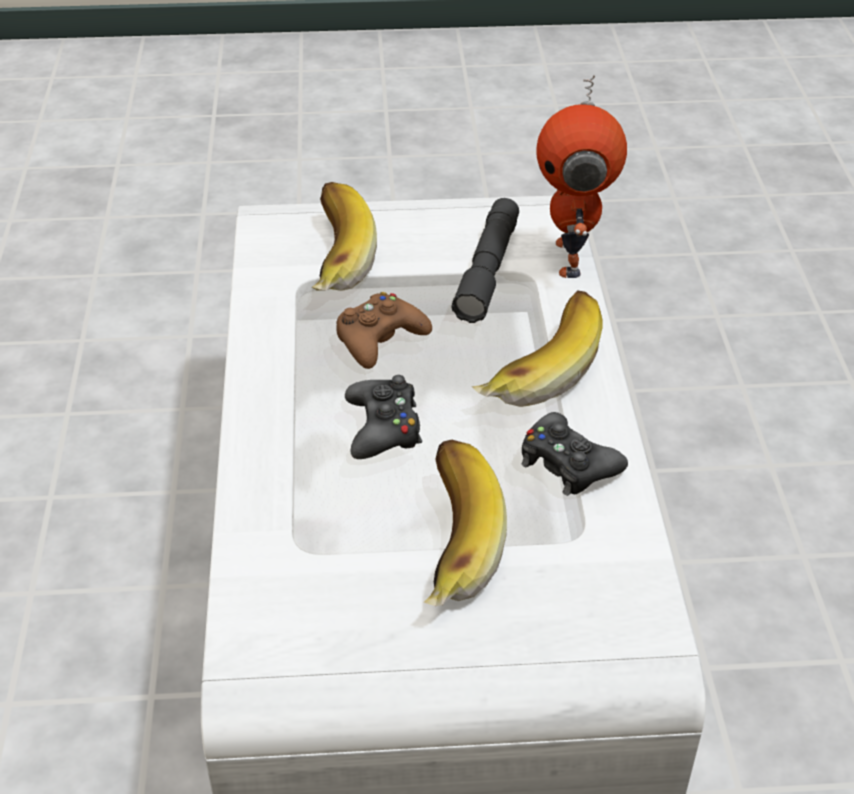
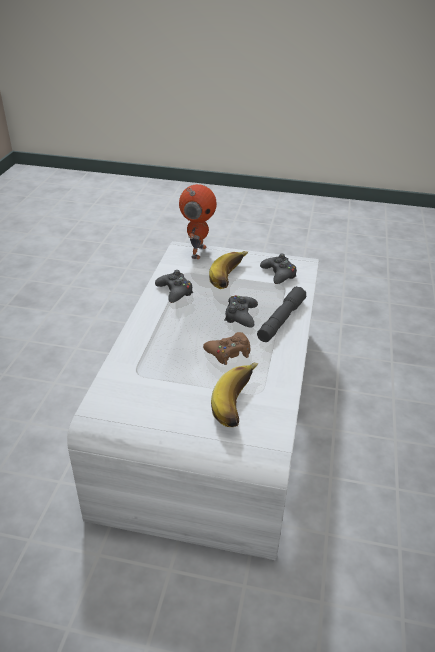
camera: 165 degrees left, 5 degrees down
(319, 590) = (279, 274): none -> black game controller
(487, 270) = (157, 378): grey flashlight -> grey flashlight (281, 320)
(535, 367) = (164, 327): banana -> none
(572, 258) = (107, 376): toy robot -> toy robot (197, 251)

